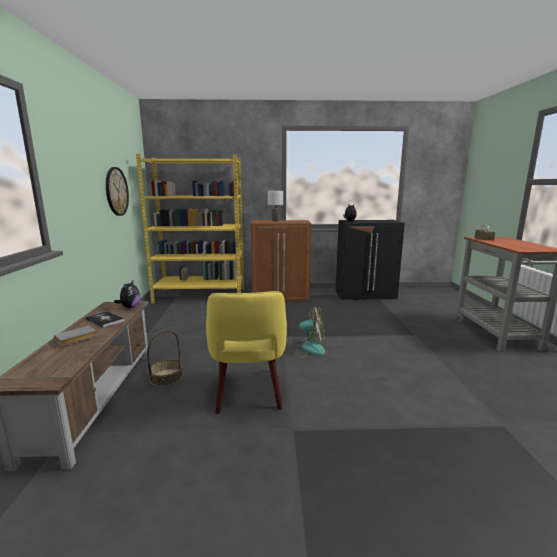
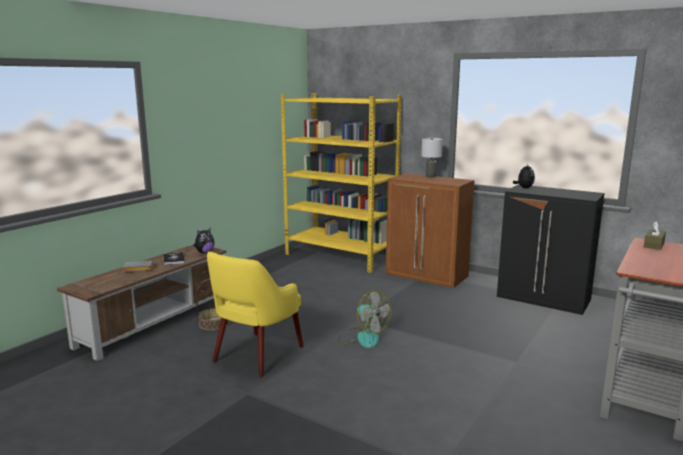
camera: 35 degrees right, 0 degrees up
(116, 191) = (249, 135): wall clock -> none

